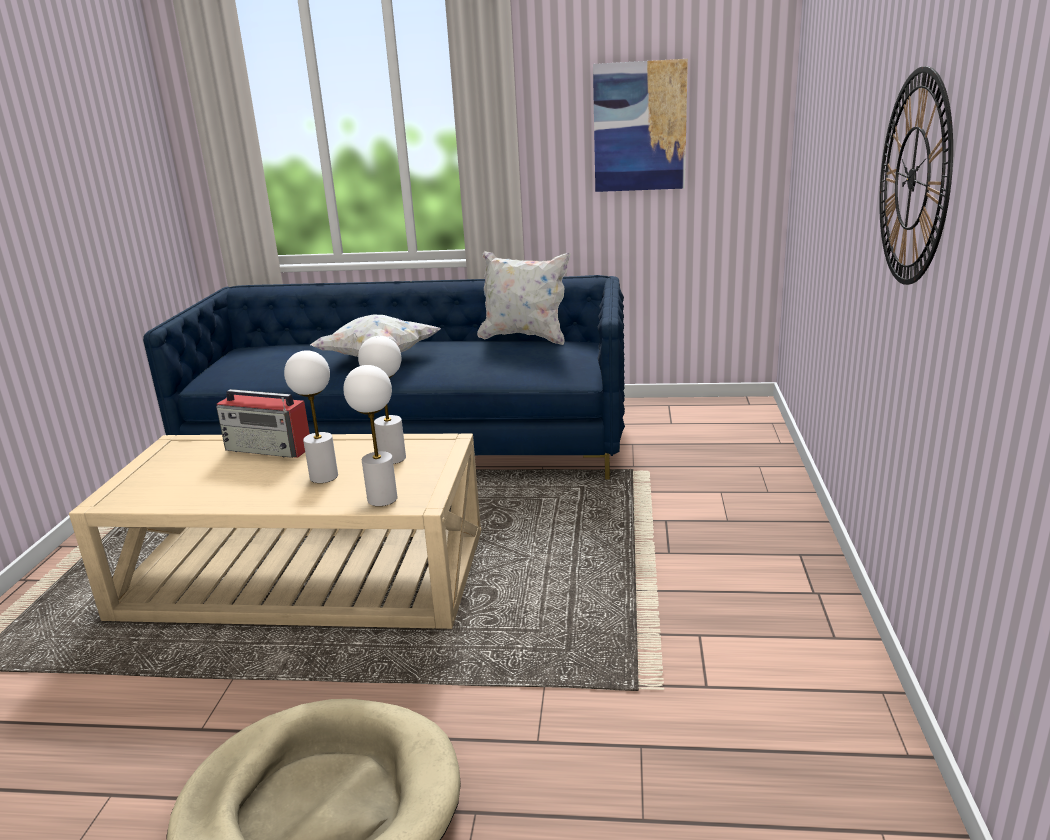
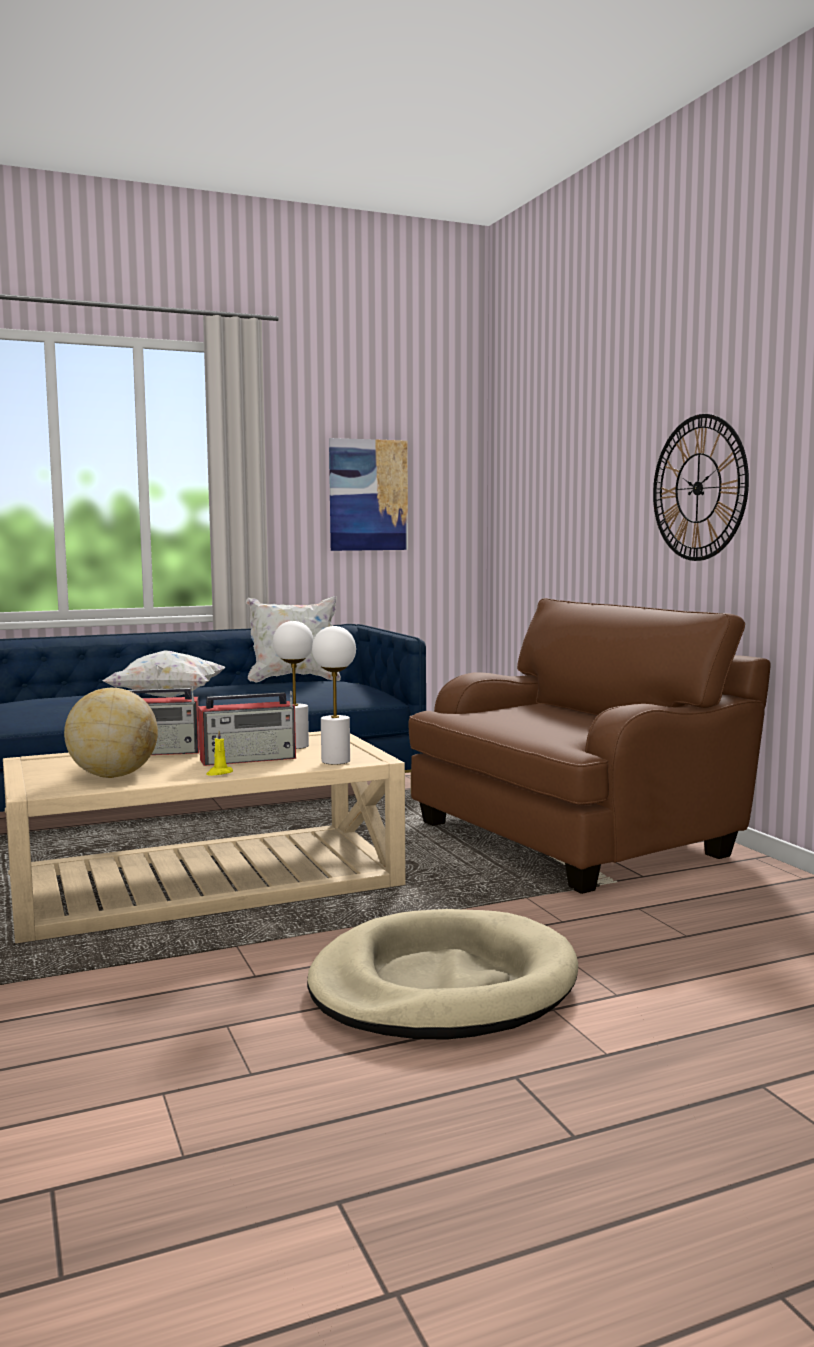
camera: 30 degrees left, 15 degrees down
(191, 484) = (113, 776): none -> globe
(264, 500) = (219, 773): none -> yellow candle
(324, 476) = (249, 759): white table lamp -> radio
(702, 592) = (576, 837): none -> brown armchair

